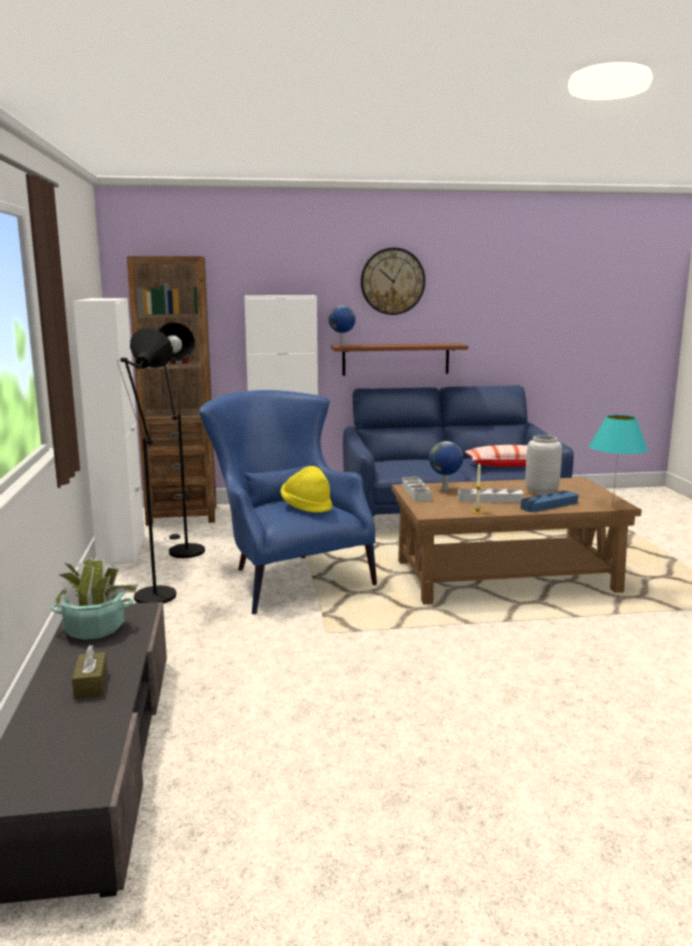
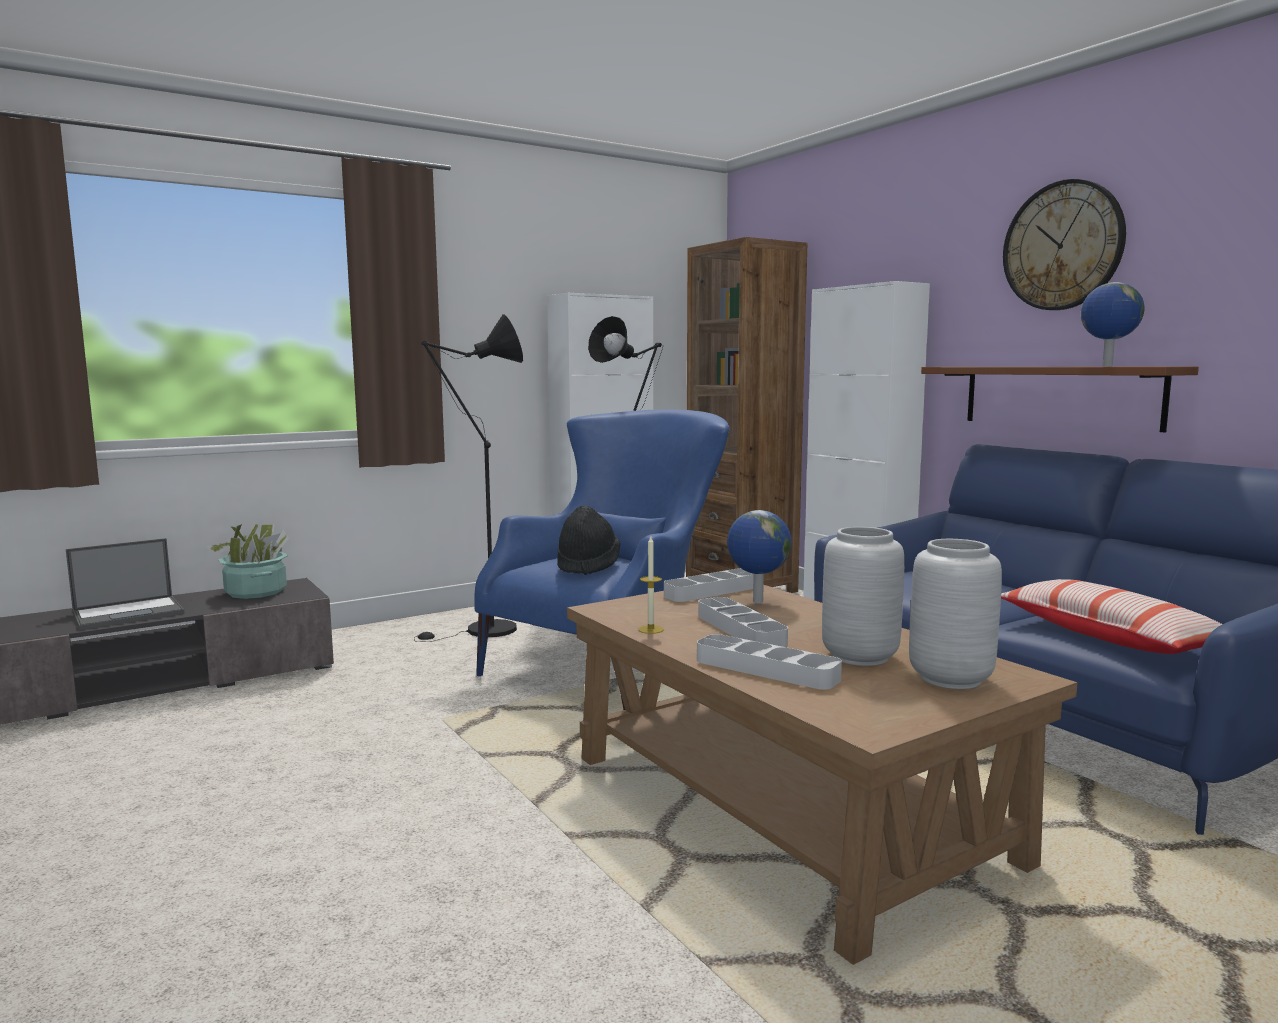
camera: 65 degrees right, 5 degrees down
(91, 684) = (130, 613): brown tissue box -> laptop
(306, 507) = (588, 566): yellow hat -> black hat
(342, 345) = (952, 366): globe -> globe (1106, 366)
(549, 505) = (766, 669): blue tray -> grey tray
(573, 487) = (949, 678): none -> grey vase
(613, 503) = (874, 721): turquoise table lamp -> none

